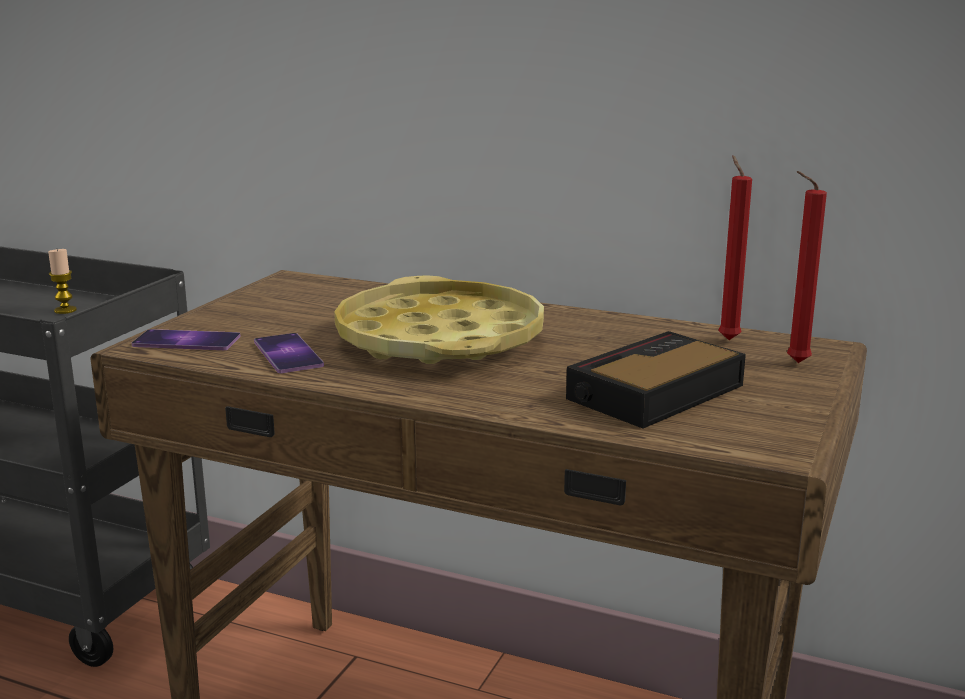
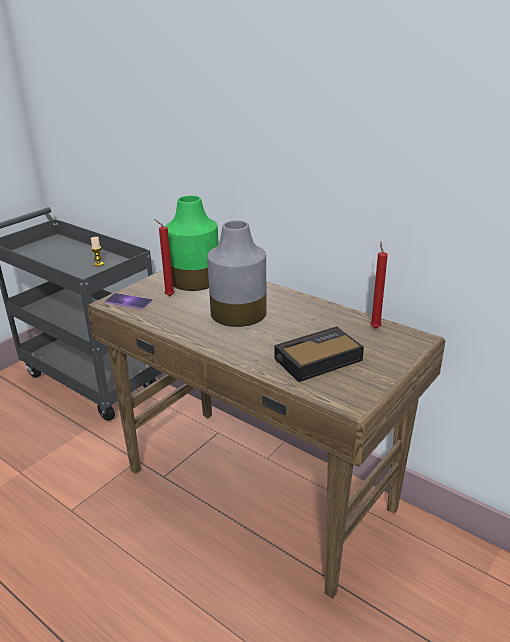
camera: 15 degrees right, 10 degrees up
(288, 353) = (167, 314): phone -> none
(313, 300) = (194, 279): none -> green vase
(439, 339) = (238, 312): yellow tray -> grey vase
(793, 363) = (397, 348): red candle -> red candle (168, 296)

